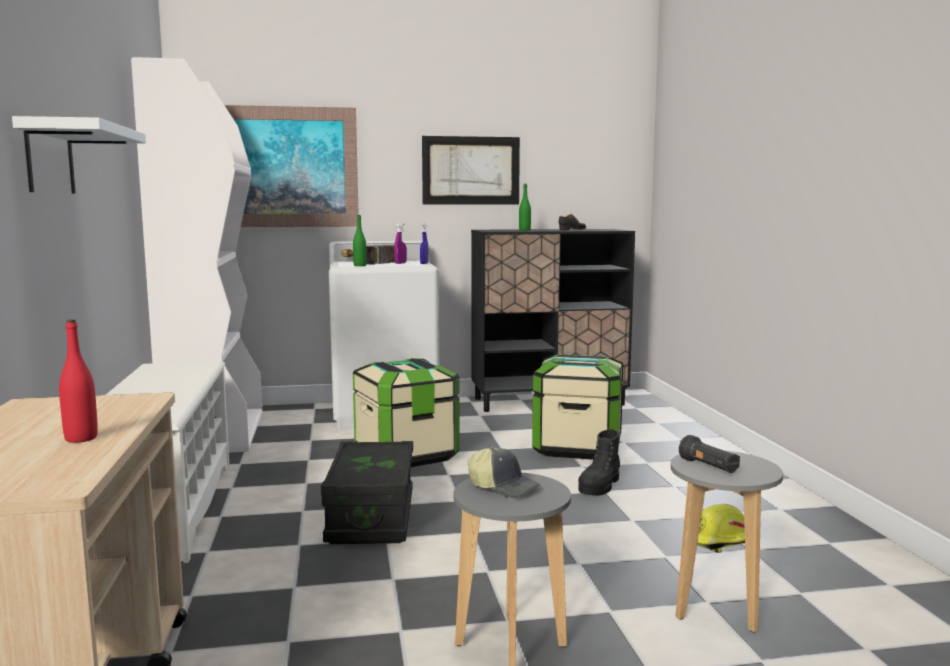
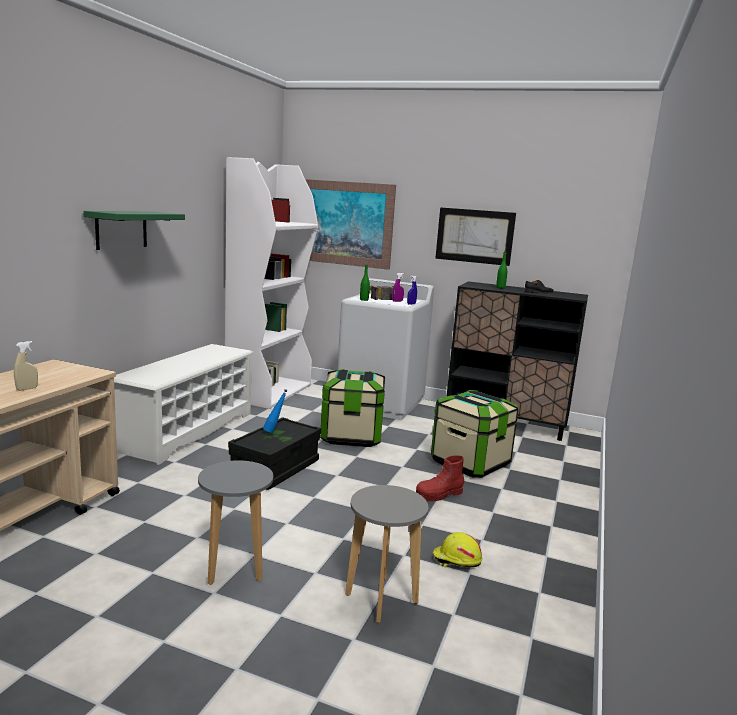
camera: 30 degrees right, 5 degrees up
(50, 159) = (121, 229): white shelf -> green shelf
(81, 438) = (27, 389): red bottle -> beige spray bottle
(360, 459) = (274, 431): none -> blue bottle
(503, 487) = (237, 471): cap -> none
(599, 486) = (439, 495): black boot -> red boot
(709, 467) = (376, 499): black flashlight -> none

